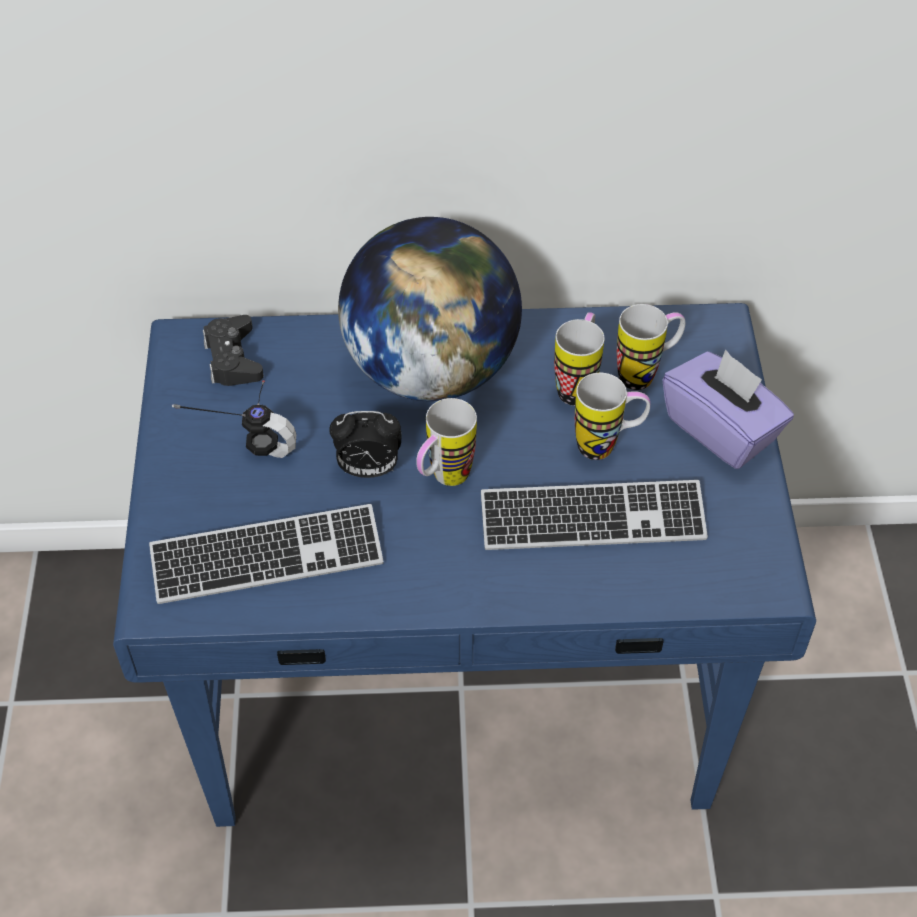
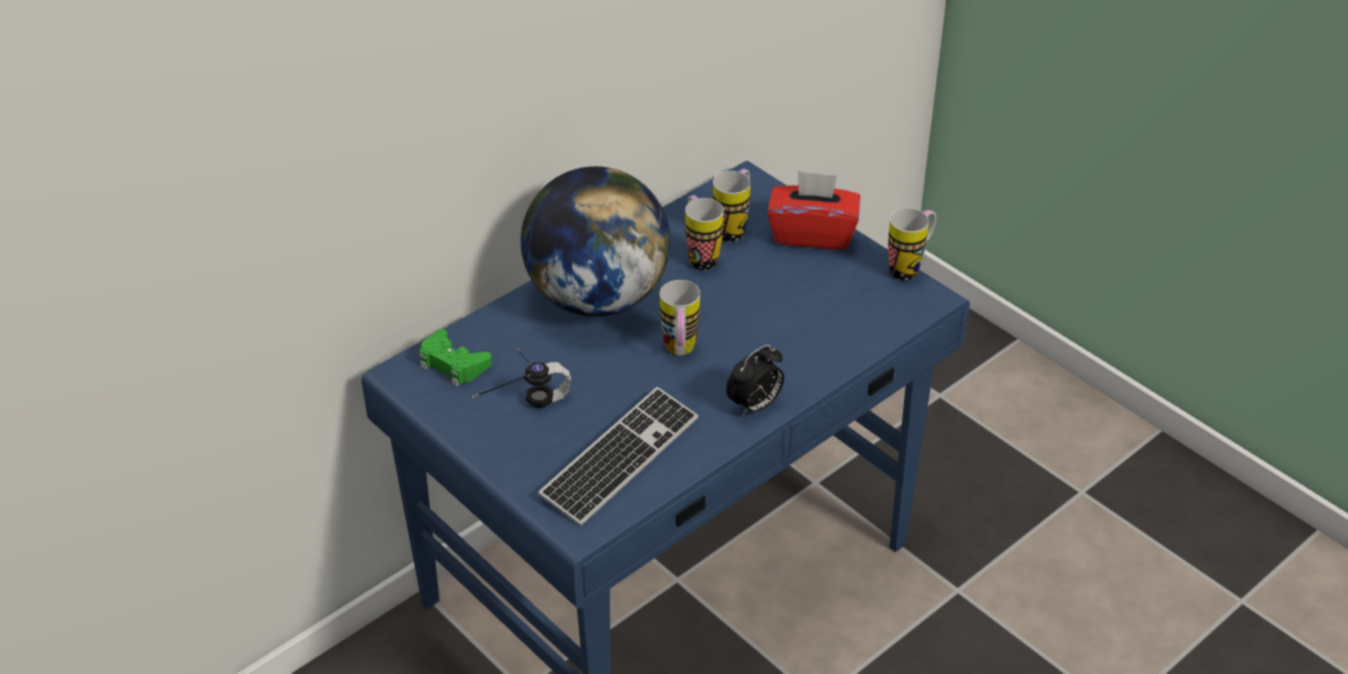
camera: 40 degrees left, 10 degrees down
(233, 358) = (453, 364): black game controller -> green game controller
(368, 469) = (625, 374): alarm clock -> alarm clock (755, 406)
(592, 519) = (794, 322): keyboard -> none
(607, 446) = (757, 279): mug -> mug (910, 268)
(721, 429) = (812, 234): purple tissue box -> red tissue box

